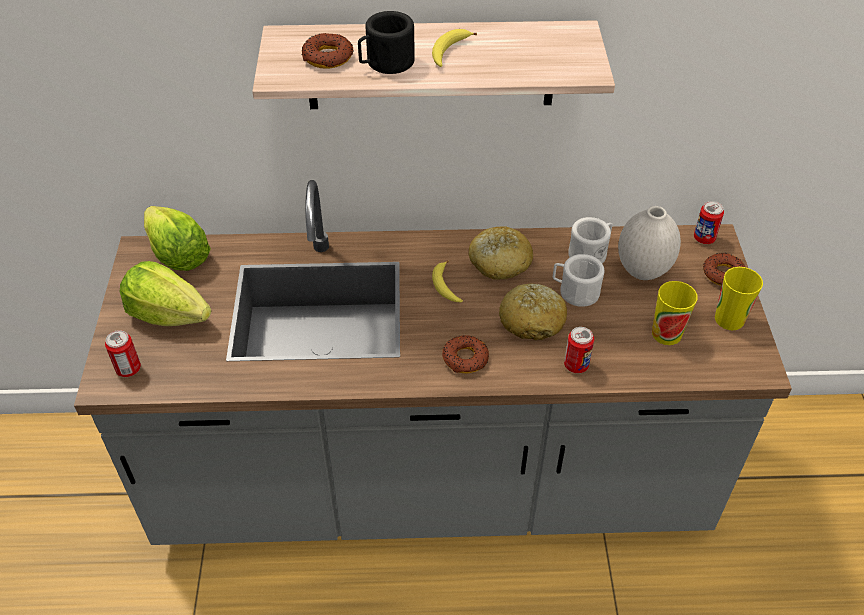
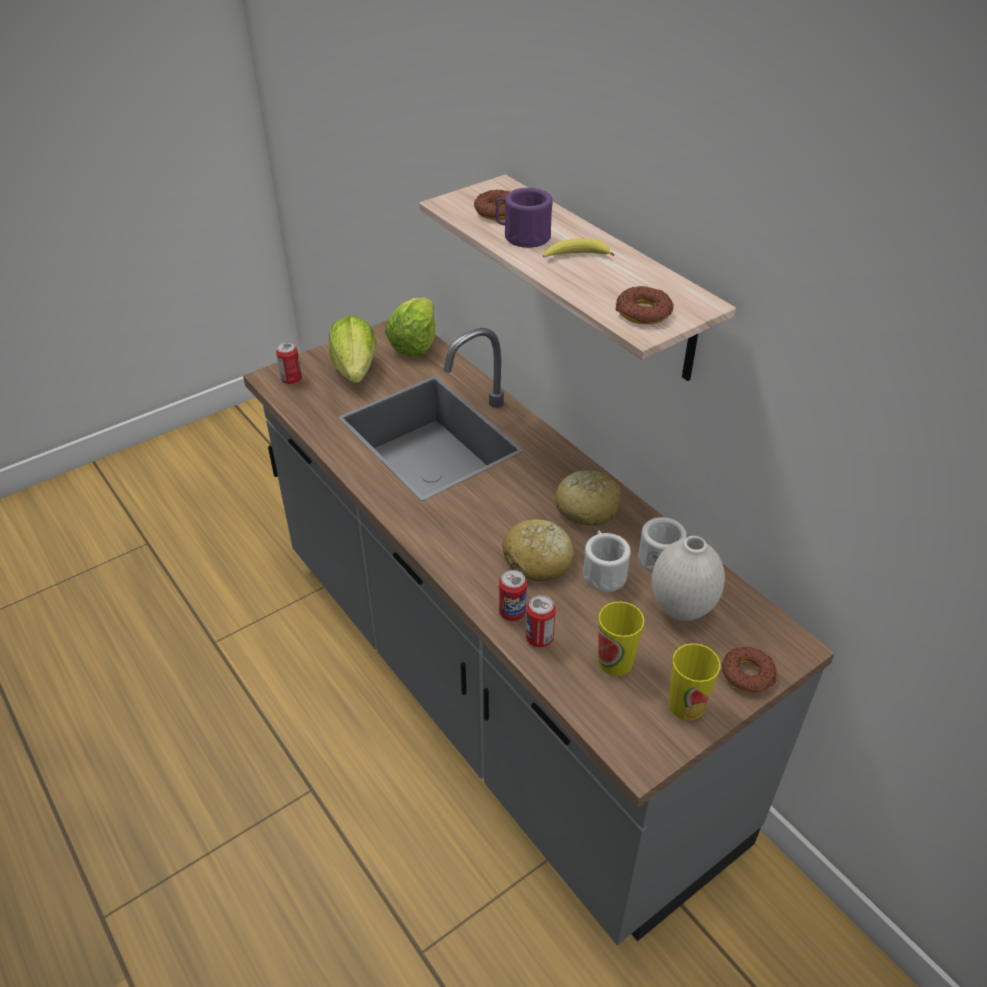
camera: 55 degrees right, 5 degrees down
(385, 63) = (522, 236): black mug -> purple mug
(446, 286) = (523, 489): banana -> none
(465, 358) = (454, 538): donut -> donut (643, 312)
(704, 238) = (783, 637): can -> can (539, 638)

